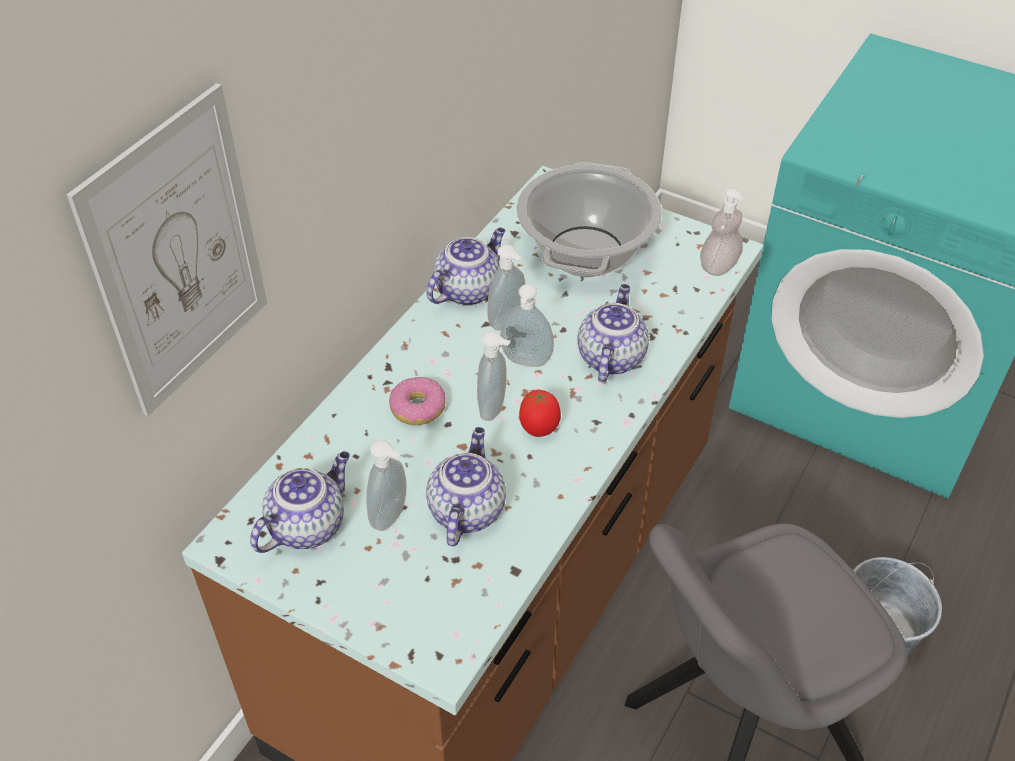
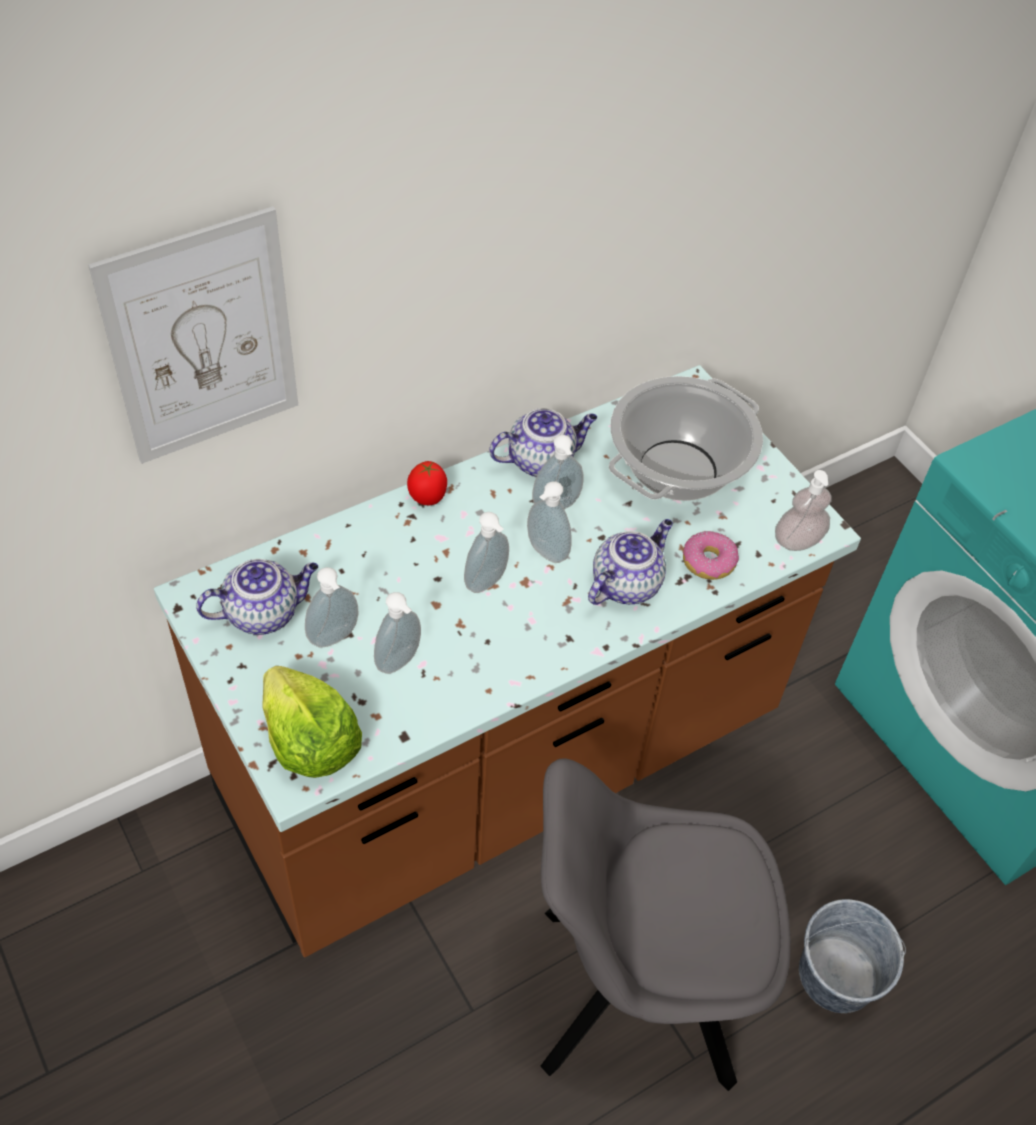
camera: 25 degrees right, 5 degrees up
(418, 408) = (421, 552): donut -> donut (708, 562)
(433, 617) = (310, 741): none -> lettuce
(466, 509) = (400, 662): teapot -> soap dispenser
(539, 429) = (513, 621): tomato -> tomato (428, 498)

